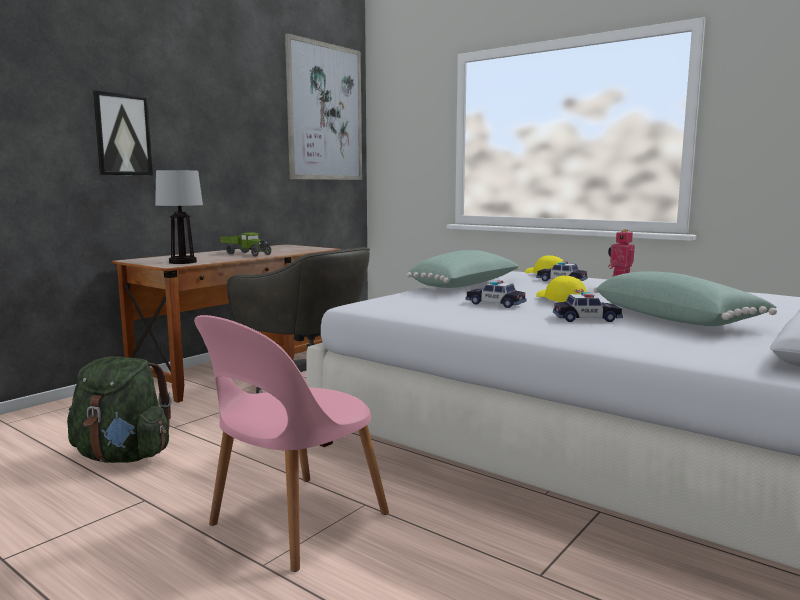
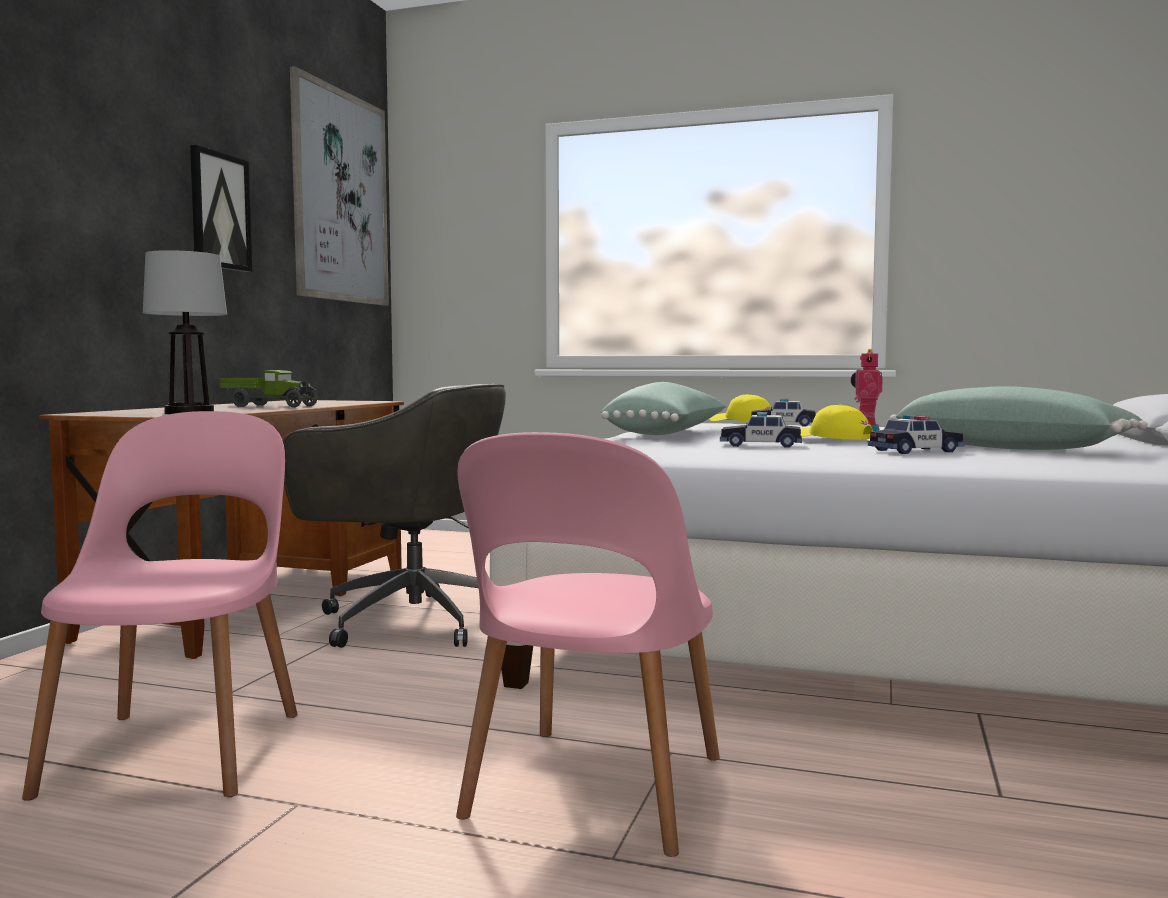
camera: 20 degrees left, 5 degrees down
(122, 135) = (57, 193): picture -> picture (219, 211)
(123, 457) = (179, 747): green backpack -> pink chair

